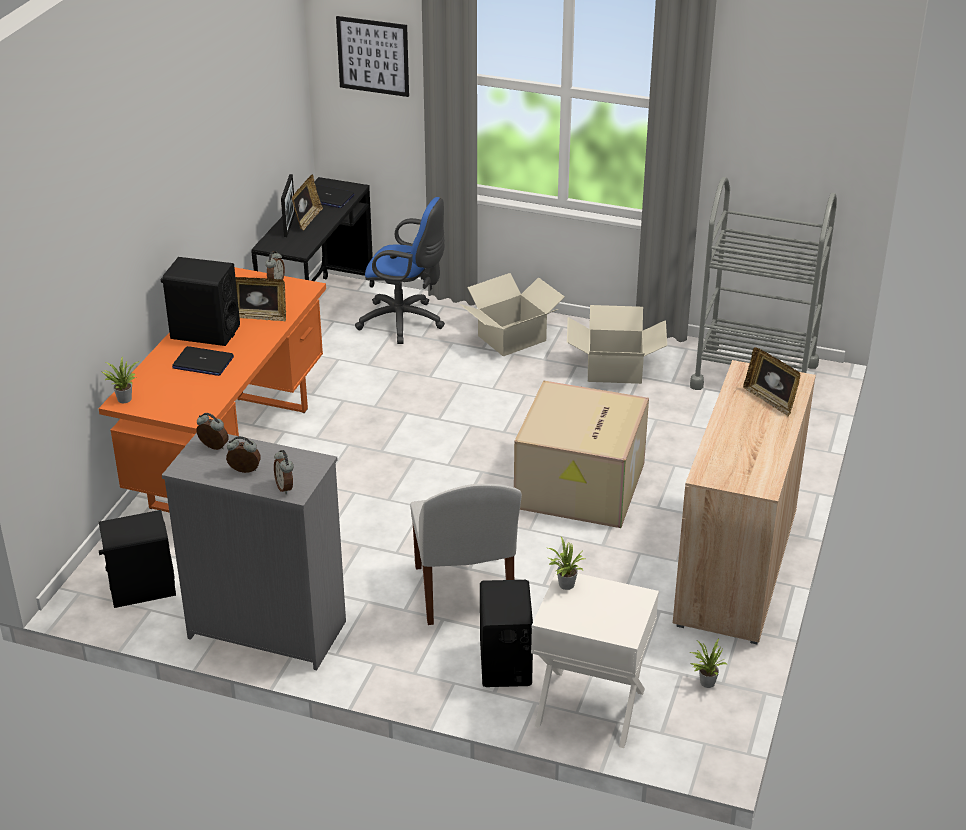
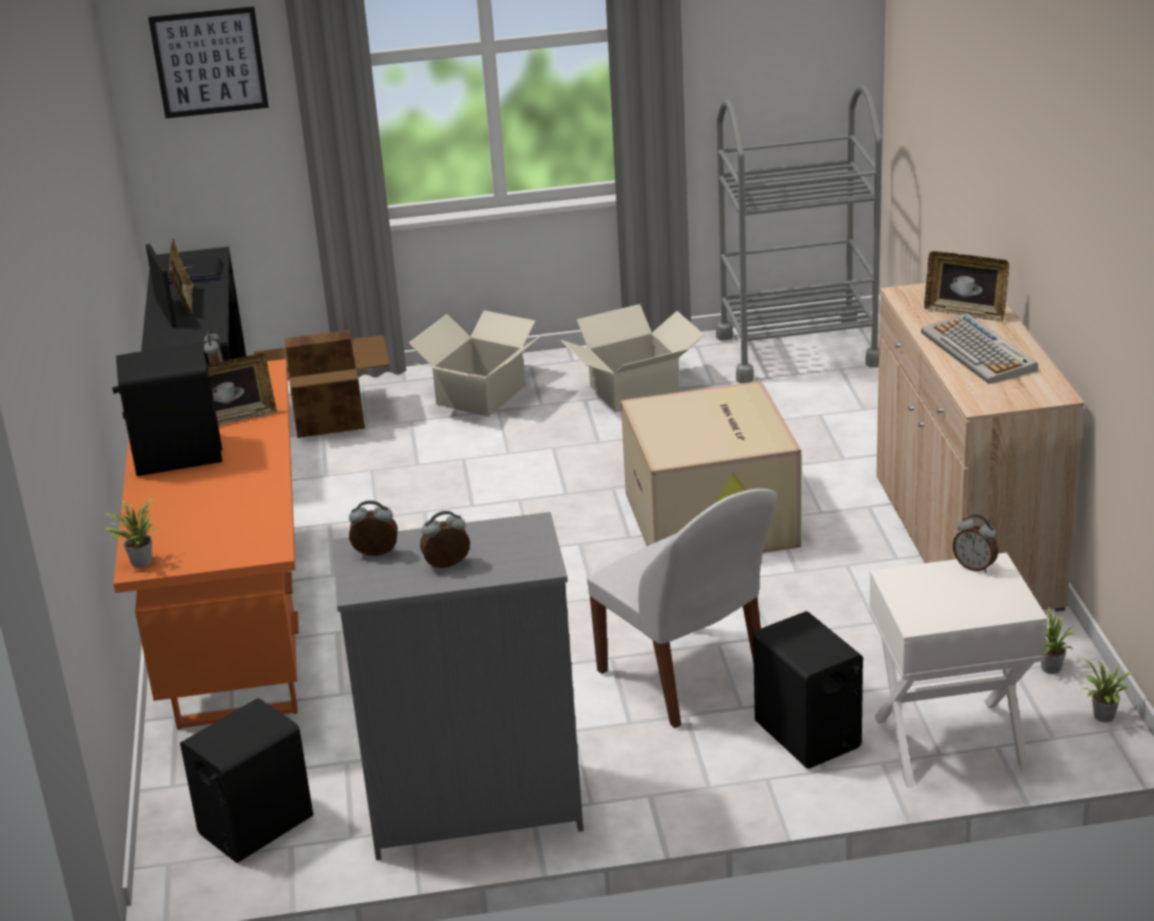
camera: 25 degrees left, 5 degrees down
(202, 362) = (210, 489): laptop -> none
(285, 487) = (522, 565): alarm clock -> alarm clock (975, 566)
(405, 322) = (330, 417): blue office chair -> cardboard box
(564, 585) = (897, 583): potted plant -> potted plant (1102, 717)
(747, 435) = (979, 352): none -> keyboard

